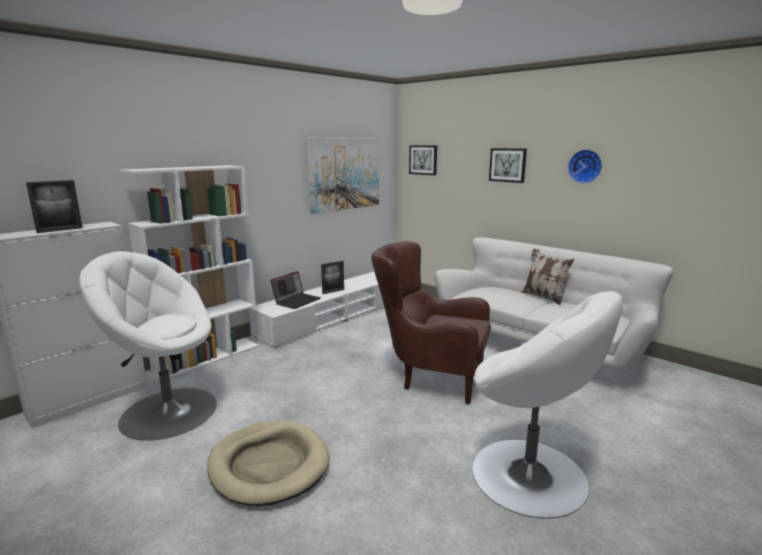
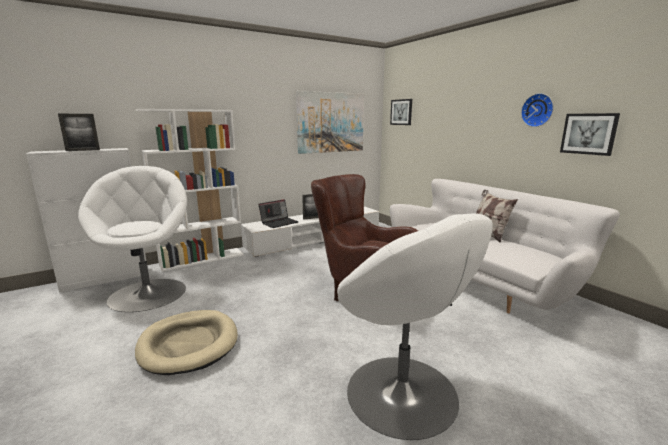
camera: 15 degrees right, 0 degrees up
(168, 411) = (148, 293): white armchair -> white armchair turned 60 degrees clockwise
(507, 165) = (468, 113): picture -> picture (588, 134)

